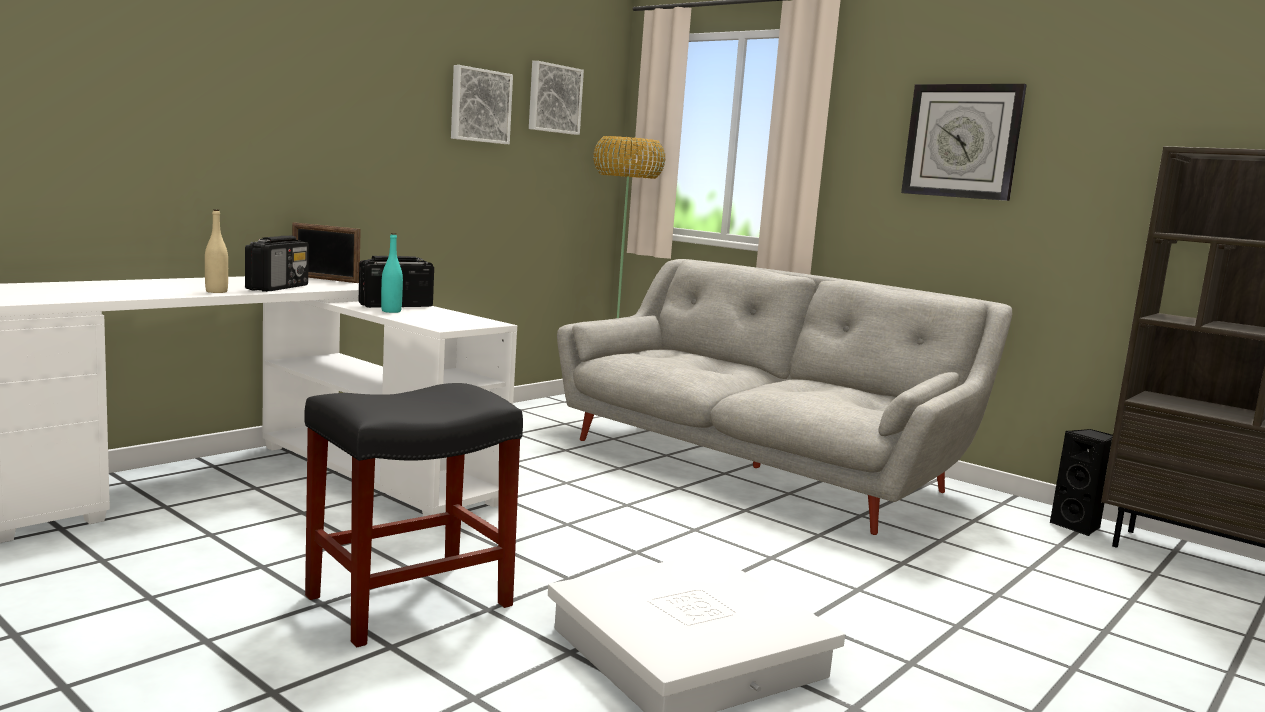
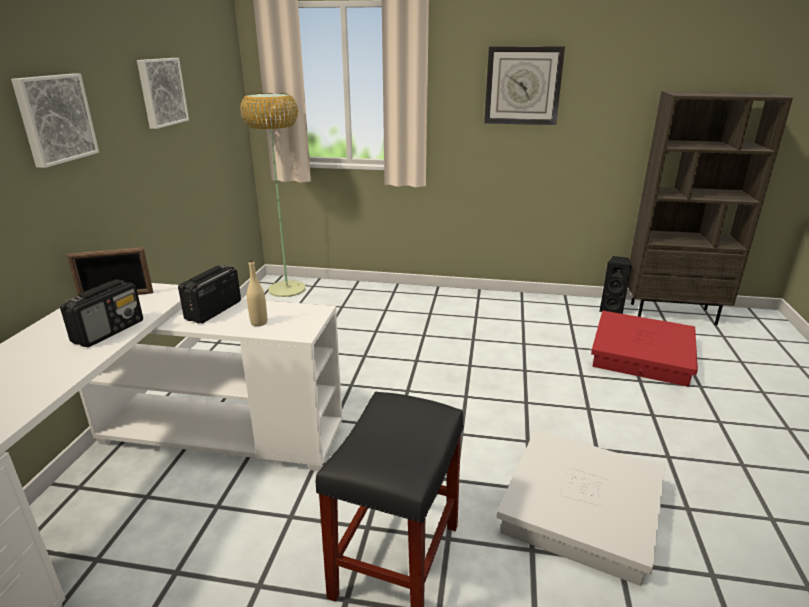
camera: 30 degrees left, 15 degrees up
(216, 291) = (73, 365): beige bottle -> beige bottle (259, 322)
(278, 287) = (109, 331): radio -> radio turned 45 degrees clockwise
(391, 311) = (226, 322): turquoise bottle -> none
(553, 98) = (203, 70): picture -> picture (54, 119)
(758, 467) = (434, 322): grey sofa -> none
(1050, 576) = (642, 355): none -> red storage box

